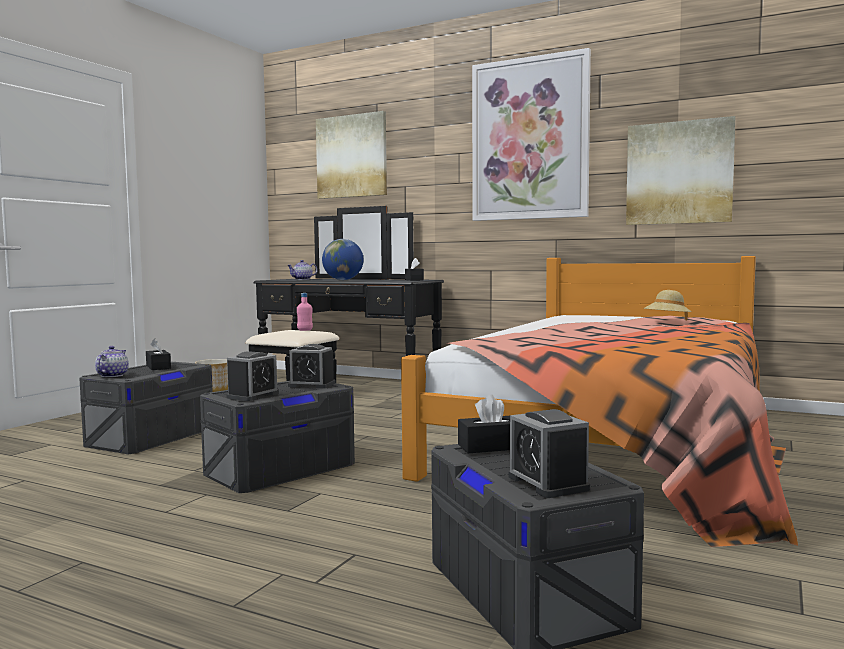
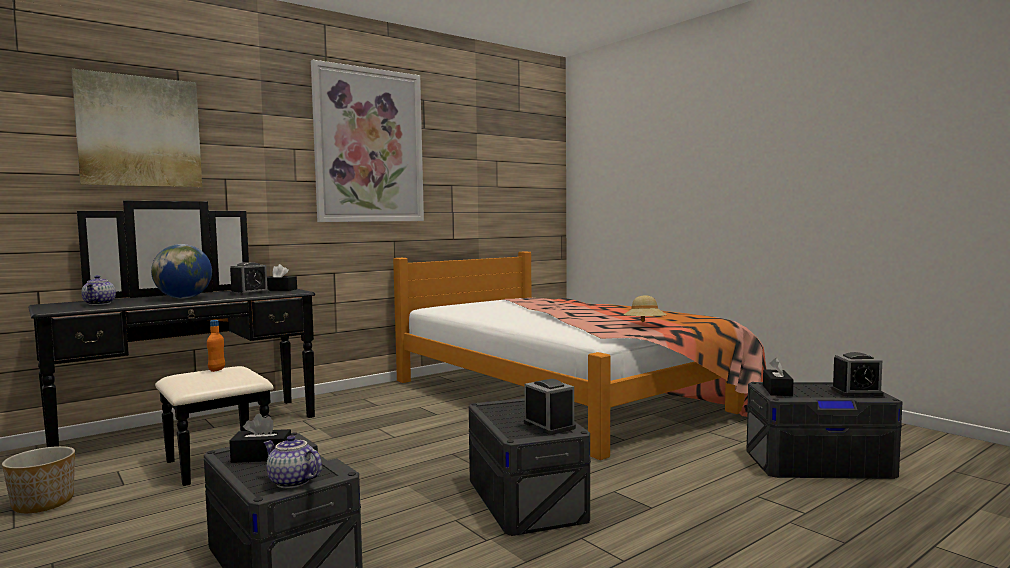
camera: 65 degrees left, 0 degrees up
(305, 330) = (217, 370): pink bottle -> orange bottle
(311, 385) = (513, 406): alarm clock -> alarm clock (249, 293)
(667, 321) = (544, 303): beige hat -> beige hat (645, 325)
(679, 173) = (480, 189): picture -> none

